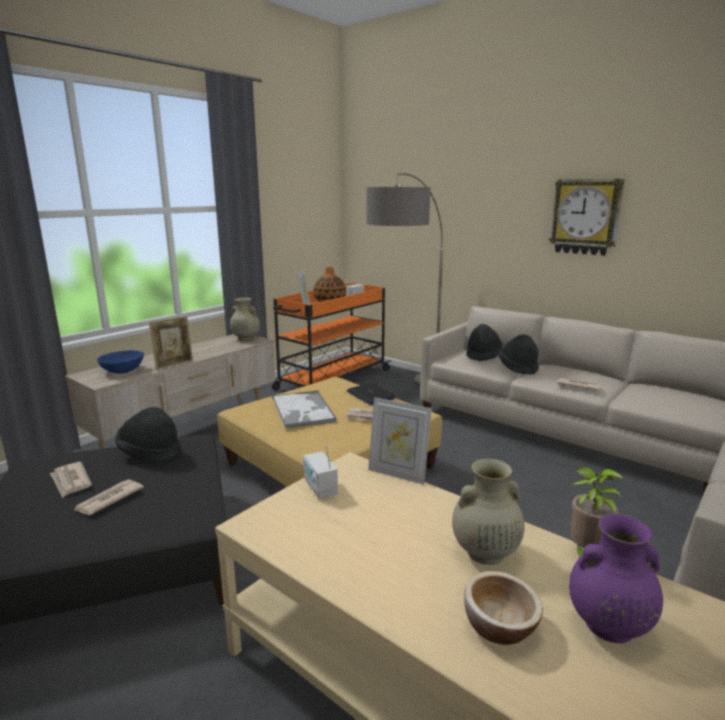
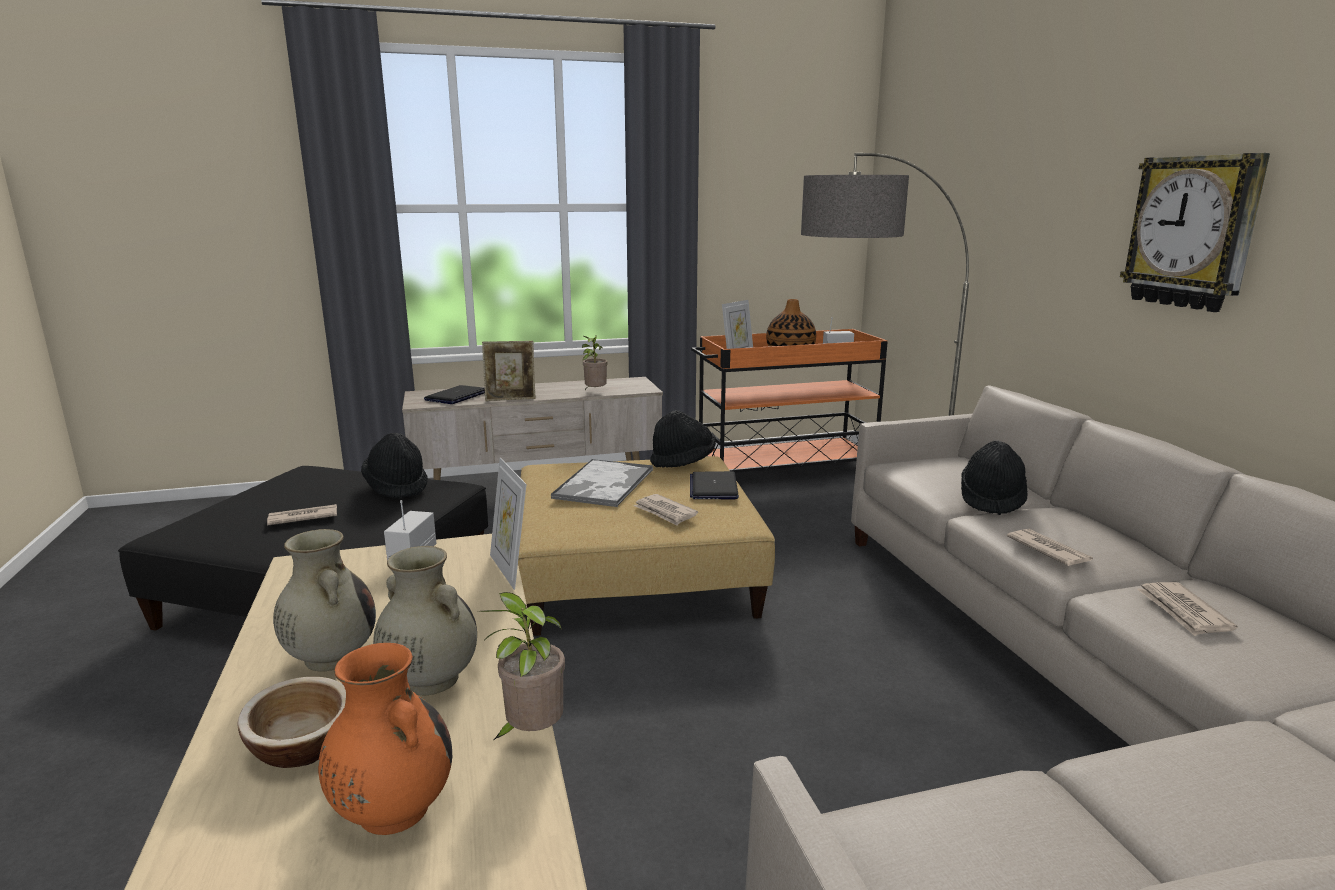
camera: 35 degrees right, 0 degrees up
(71, 481) = (302, 493): newspaper -> newspaper (1183, 612)
(123, 370) = (456, 396): blue bowl -> laptop
(228, 348) = (595, 392): none -> potted plant
(245, 338) = (634, 384): beige vase -> beige vase (331, 656)
(483, 355) = (959, 470): black hat -> black hat (683, 461)
(607, 625) = (392, 808): purple vase -> orange vase

